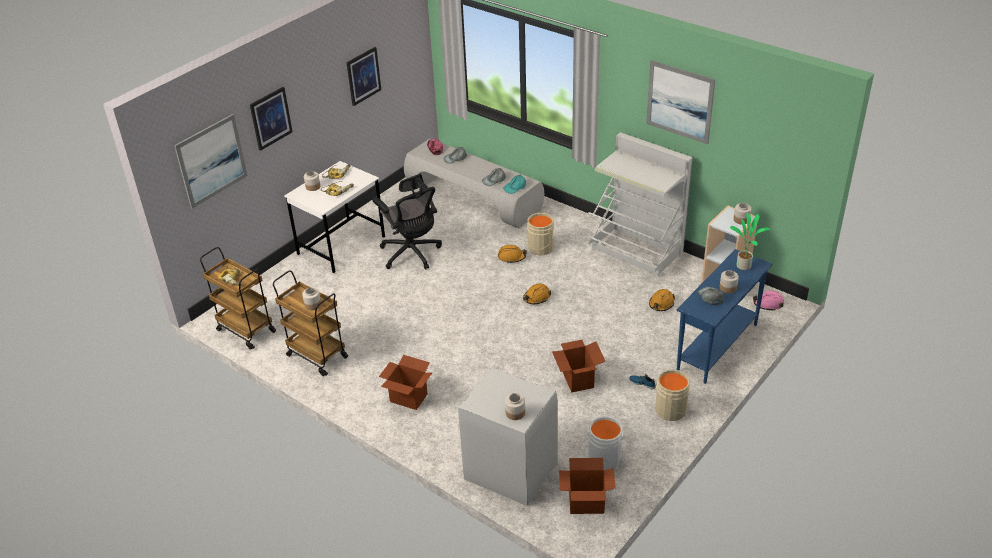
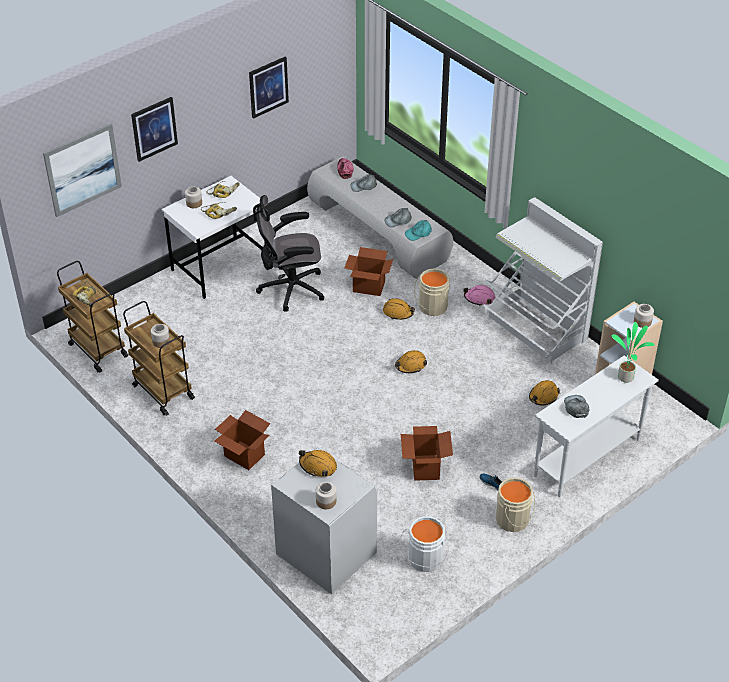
camera: 10 degrees right, 5 degrees up
(411, 253) = (291, 289): office chair -> office chair turned 105 degrees clockwise
(497, 383) = (318, 466): none -> orange hard hat
(586, 503) = (391, 603): cardboard box -> cardboard box (368, 287)
(680, 102) = (595, 180): picture -> none
(717, 348) = (587, 458): blue console table -> white console table
(728, 288) = (598, 400): jar -> none
(768, 304) = (661, 417): pink hard hat -> pink hard hat (479, 298)

